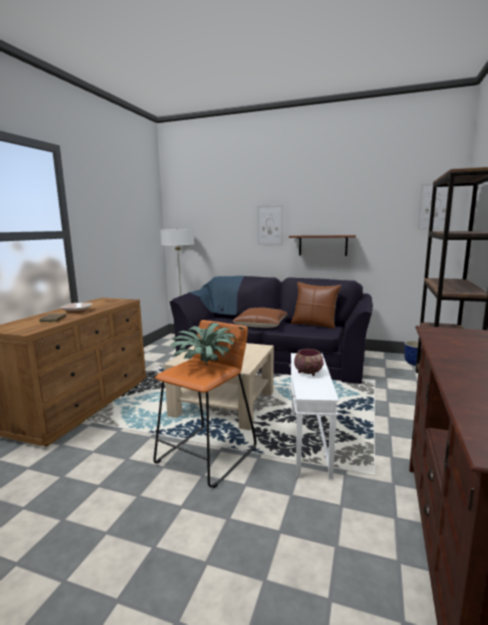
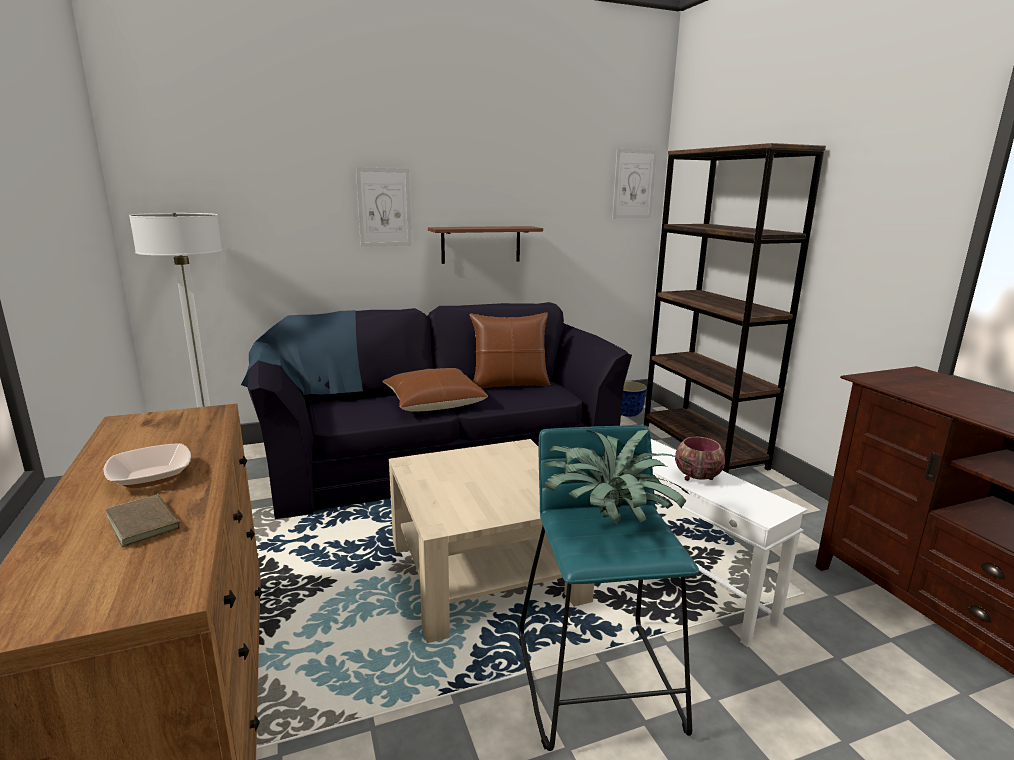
camera: 40 degrees left, 5 degrees up
(207, 455) = (599, 682): orange stool -> turquoise stool

